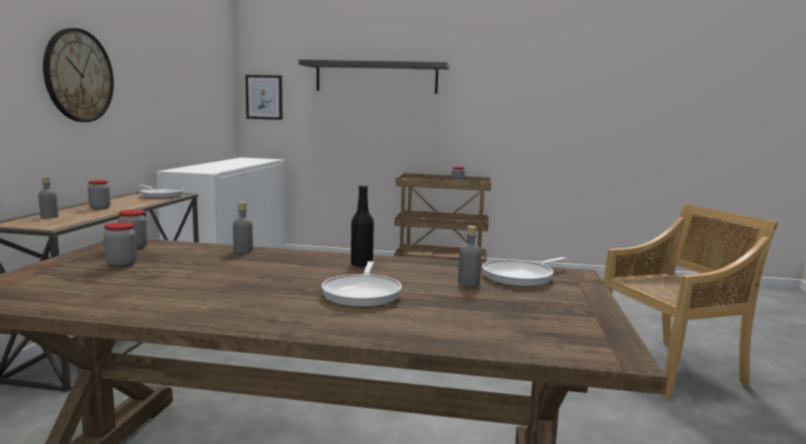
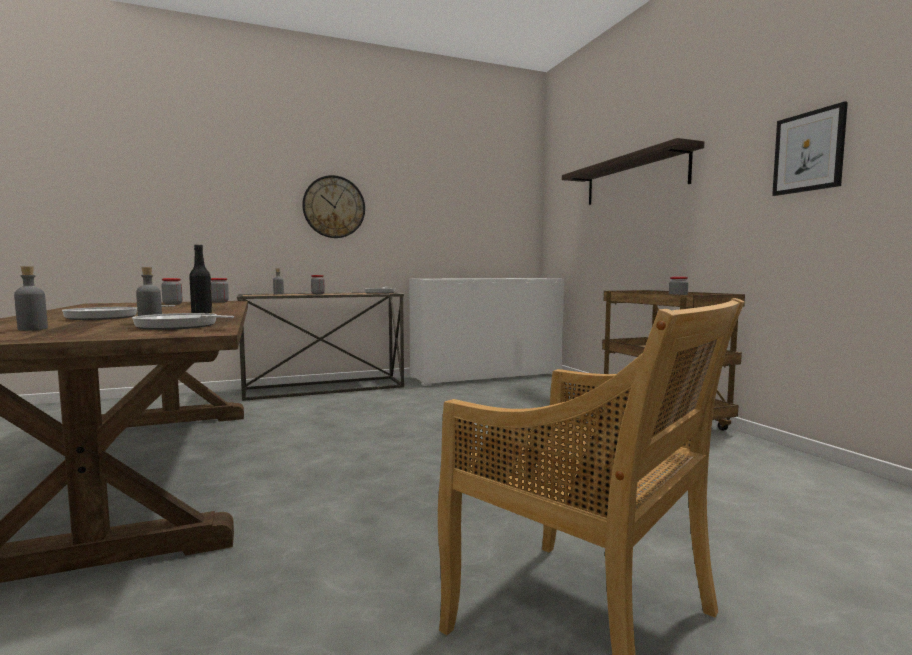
camera: 60 degrees right, 5 degrees down
(243, 250) = (227, 306): grey bottle -> grey bottle (32, 329)
(264, 97) = (557, 219): picture -> picture (808, 152)

